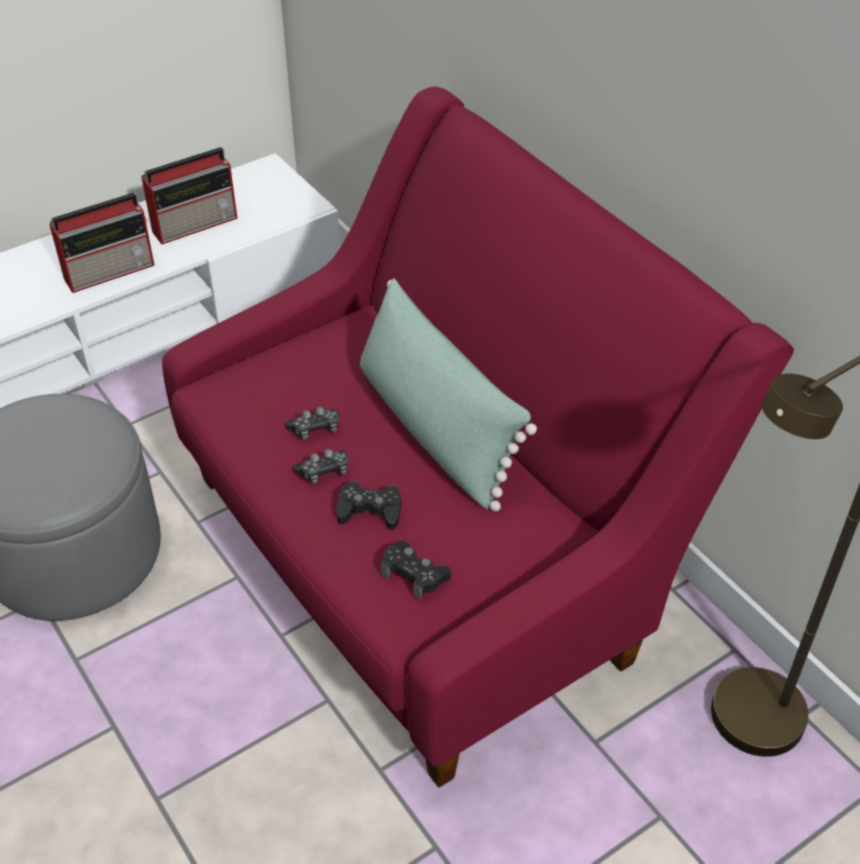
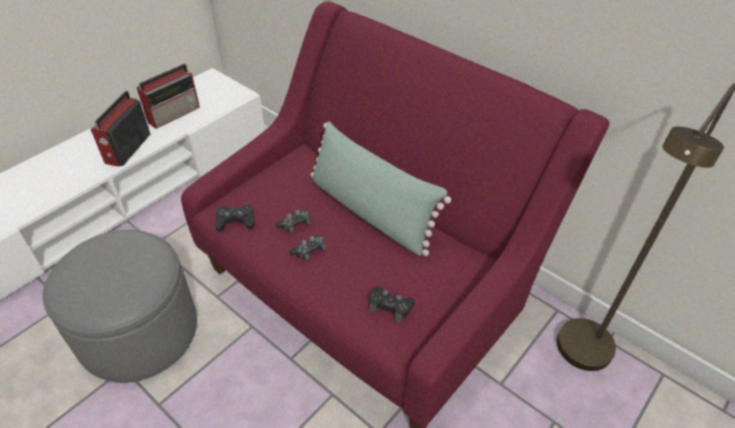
camera: 15 degrees left, 0 degrees up
(111, 270) = (127, 149): radio -> radio turned 150 degrees clockwise
(370, 511) = (347, 270): black game controller -> black game controller (235, 221)

